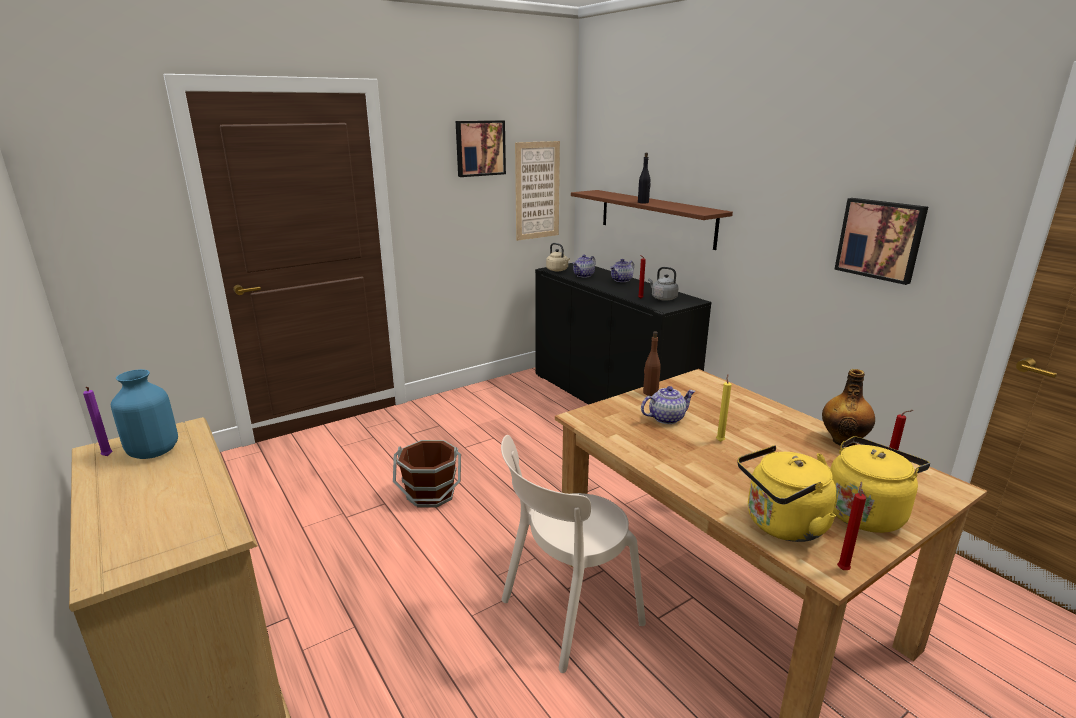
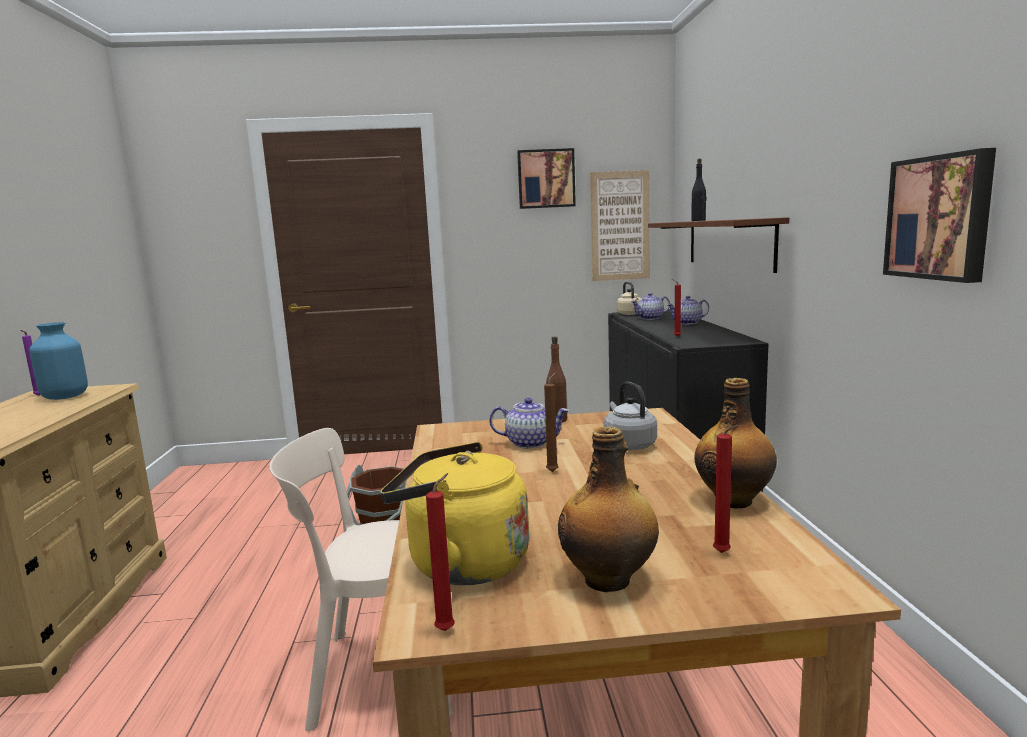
camera: 30 degrees right, 10 degrees down
(662, 298) = (706, 337): grey kettle -> grey kettle (628, 445)
(720, 440) = (553, 471): yellow candle -> brown candle
(864, 512) = (609, 579): yellow kettle -> bottle

